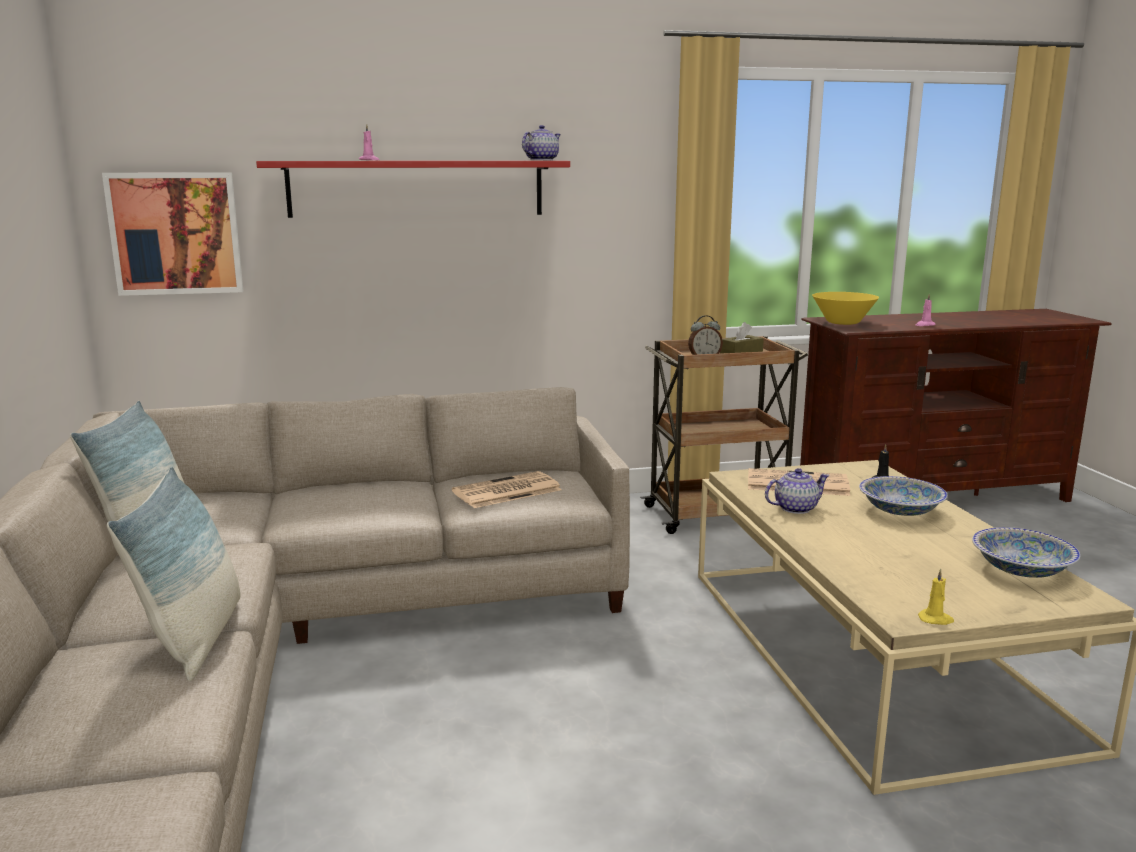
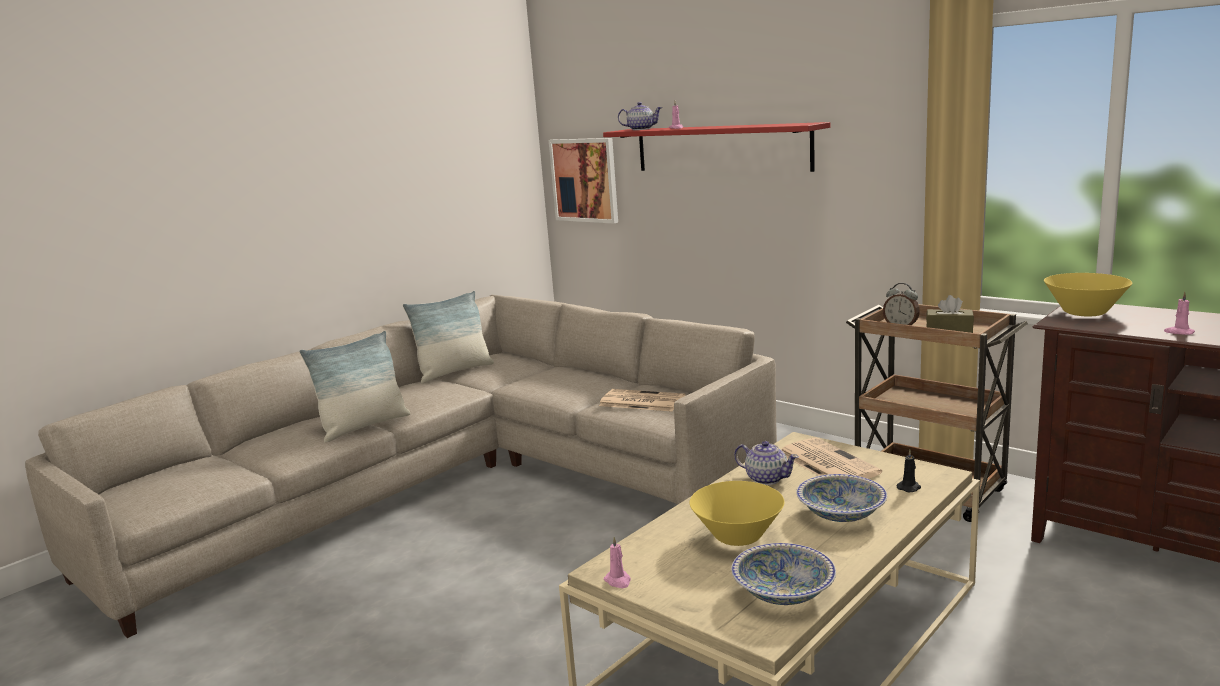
camera: 55 degrees right, 0 degrees up
(541, 160) = (801, 123): teapot -> teapot (640, 129)
(897, 551) = (737, 536): none -> yellow bowl
(936, 619) = (618, 581): yellow candle -> pink candle

